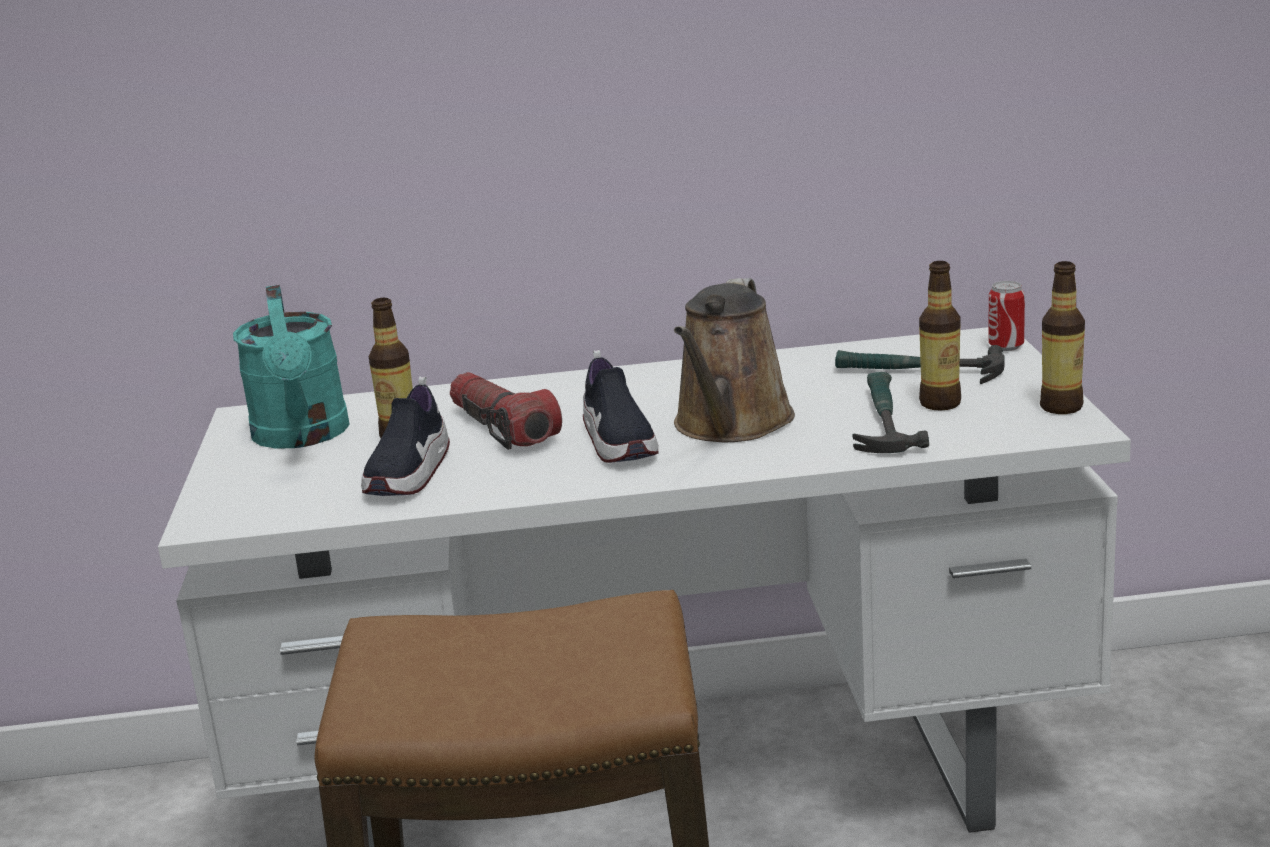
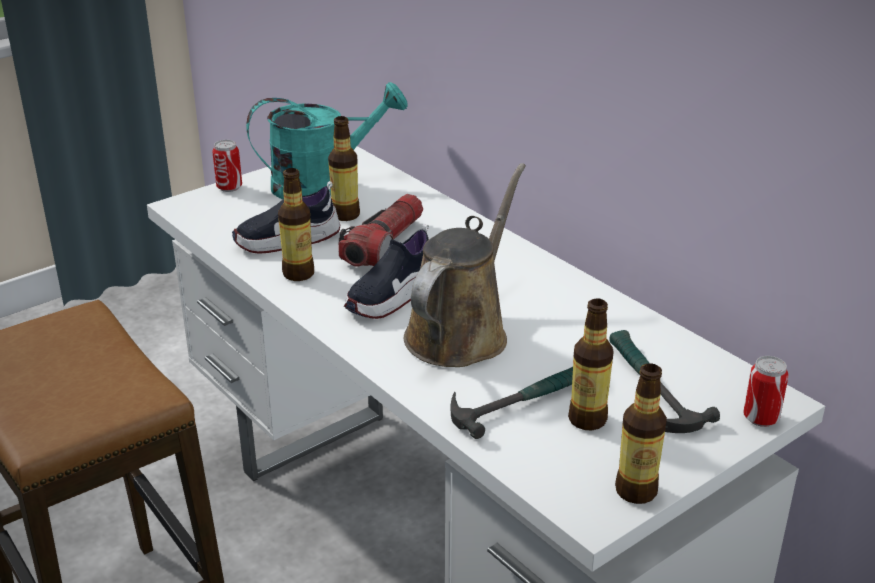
camera: 55 degrees right, 10 degrees up
(211, 488) = (229, 187): none -> can
(302, 436) = (323, 184): turquoise watering can -> turquoise watering can turned 150 degrees counterclockwise
(496, 480) = (298, 274): none -> bottle
(731, 425) = (461, 332): brown watering can -> brown watering can turned 135 degrees clockwise

